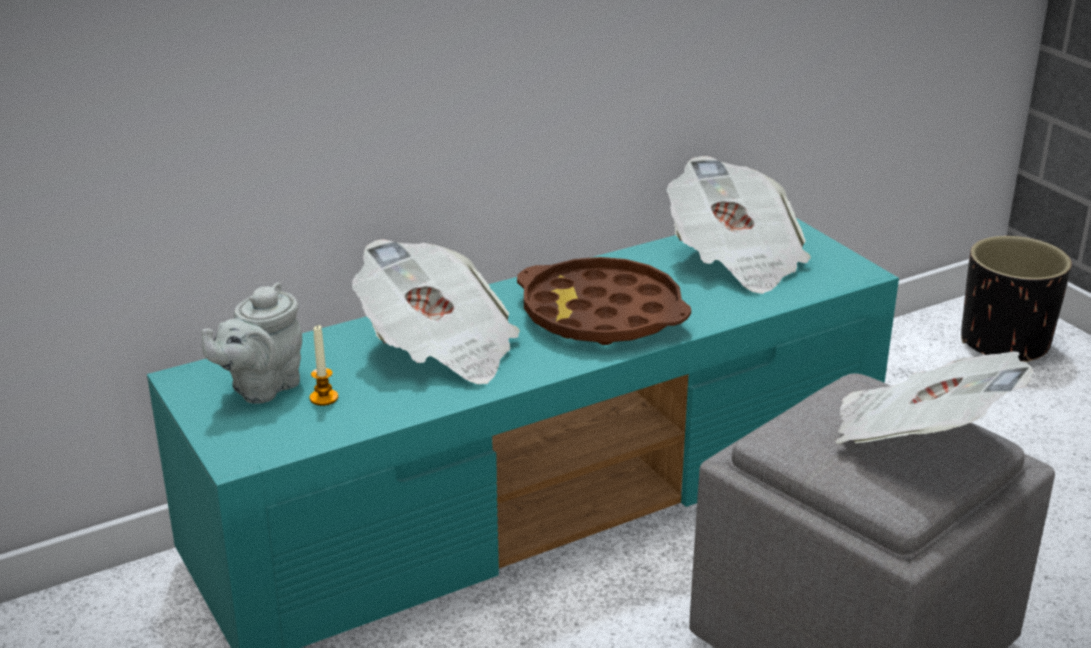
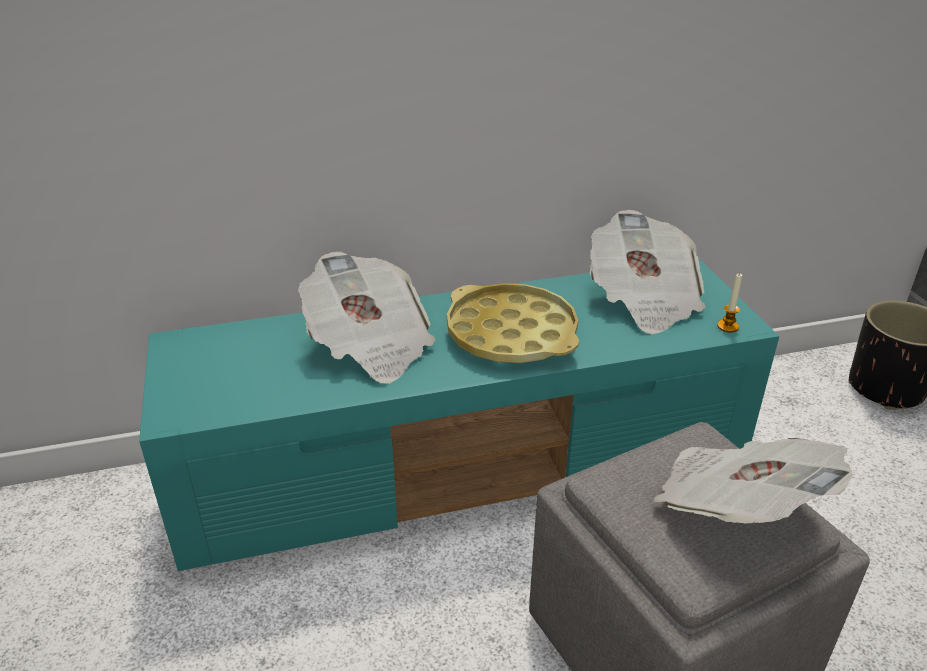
camera: 15 degrees right, 5 degrees up
(261, 388) = (220, 358): grey teapot -> none
(324, 398) = (260, 375): candle -> candle (727, 326)
(601, 314) = (511, 334): brown tray -> yellow tray

